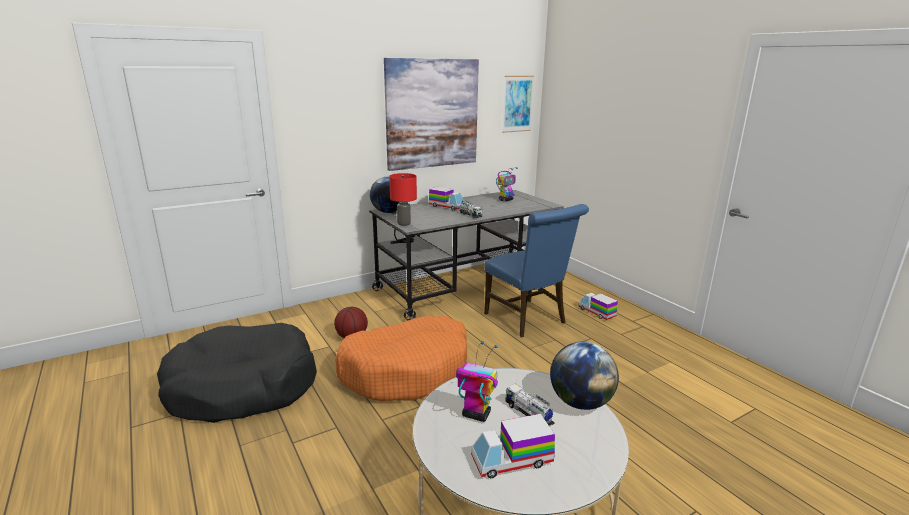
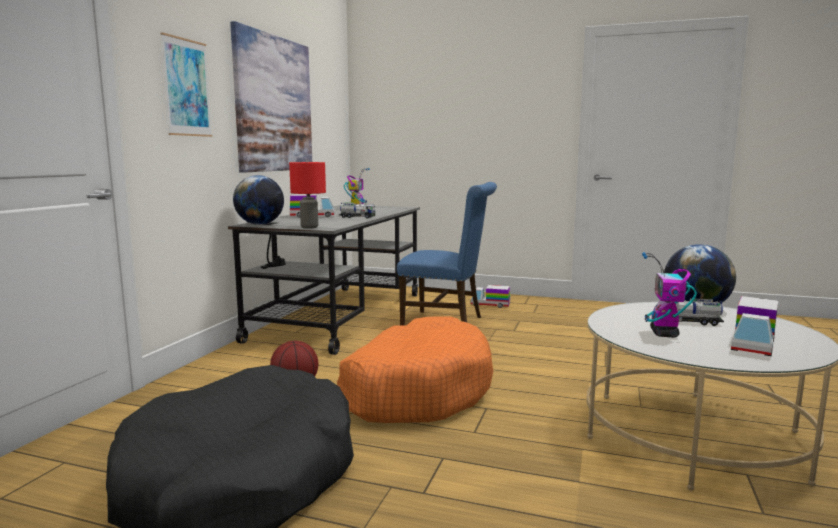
camera: 40 degrees left, 10 degrees down
(475, 414) = (664, 334): toy robot -> toy robot turned 60 degrees counterclockwise
(517, 104) = (335, 106): picture -> picture (187, 88)

